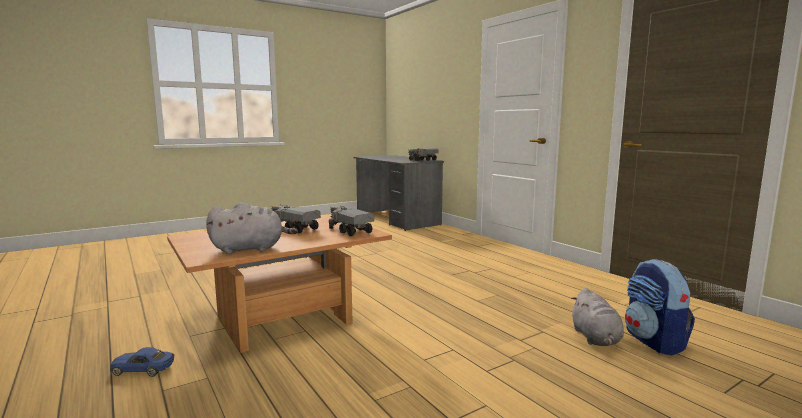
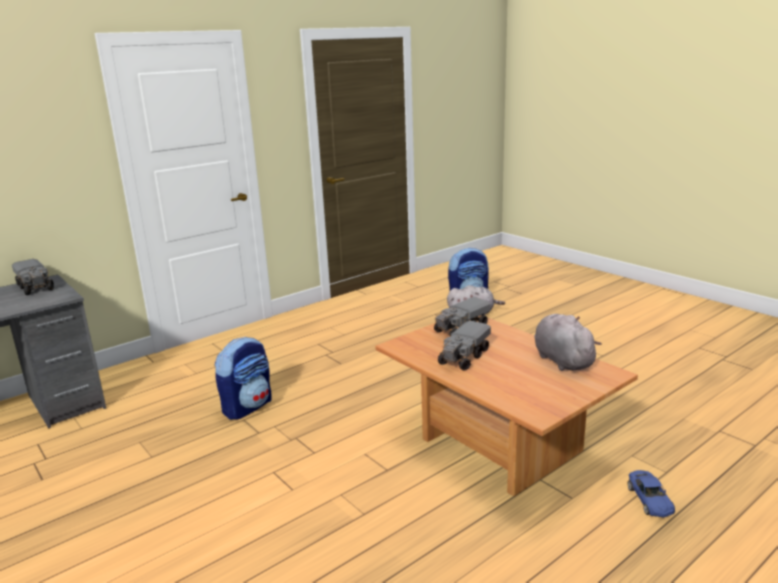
camera: 95 degrees left, 10 degrees up
(392, 253) = (248, 407): none -> backpack

